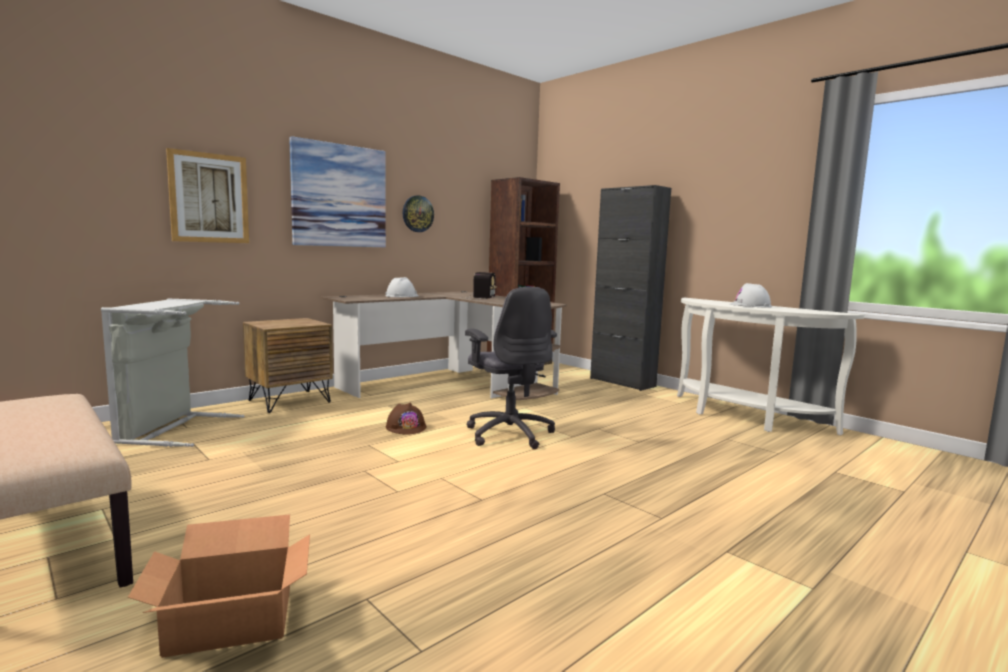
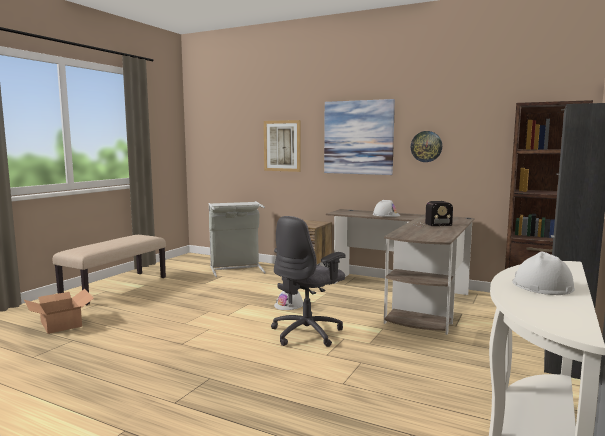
camera: 70 degrees right, 0 degrees up
(406, 427) = (289, 305): brown hard hat -> white hard hat

